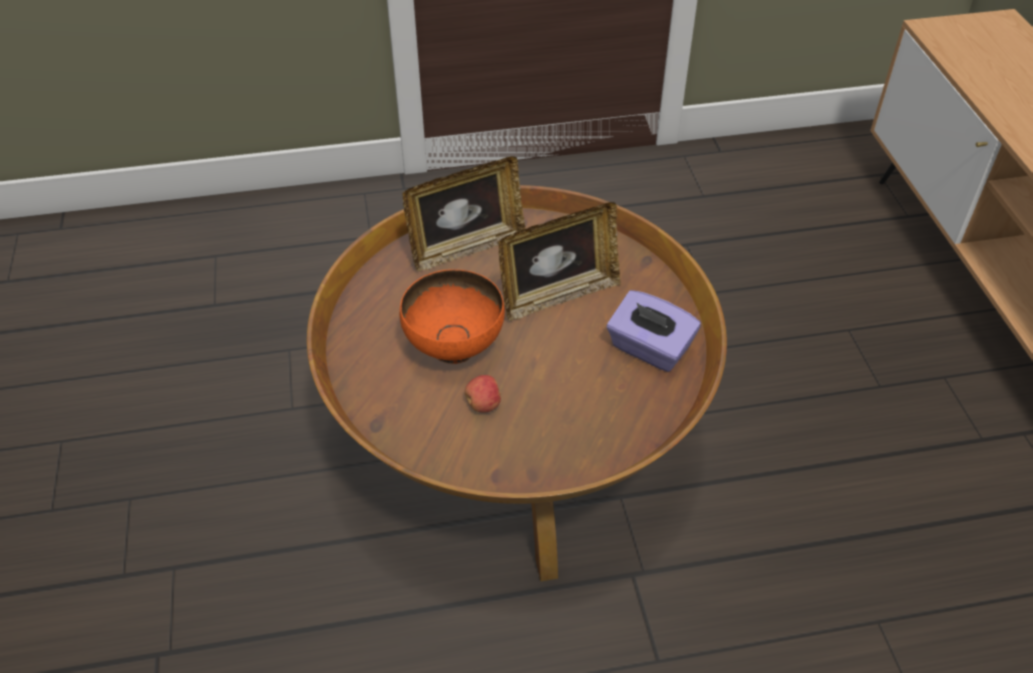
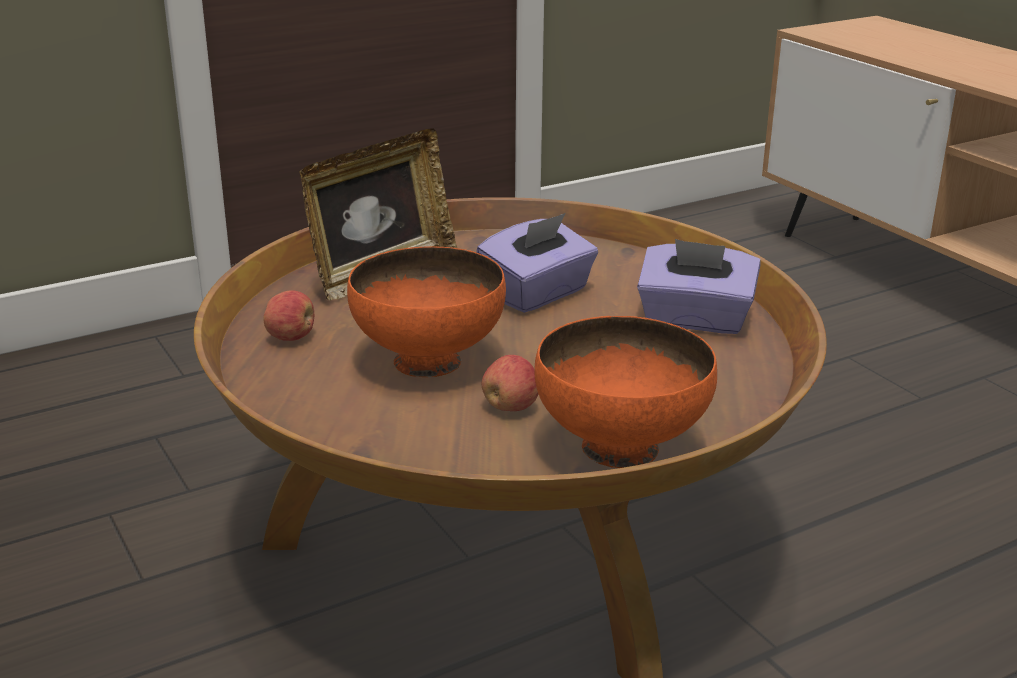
camera: 20 degrees left, 20 degrees down
(382, 302) = (291, 337): none -> apple
(529, 461) = (619, 449): none -> orange bowl
(558, 295) = (538, 294): picture frame -> purple tissue box

